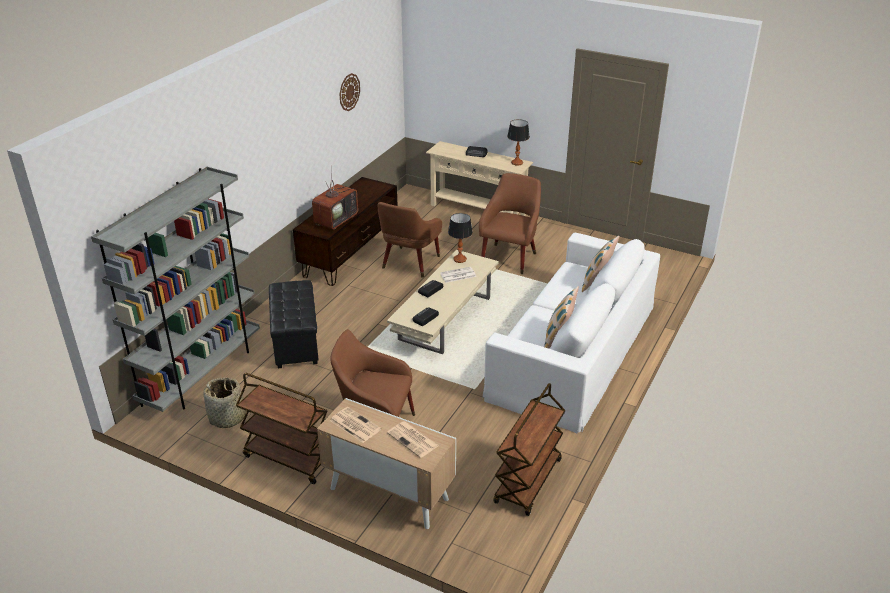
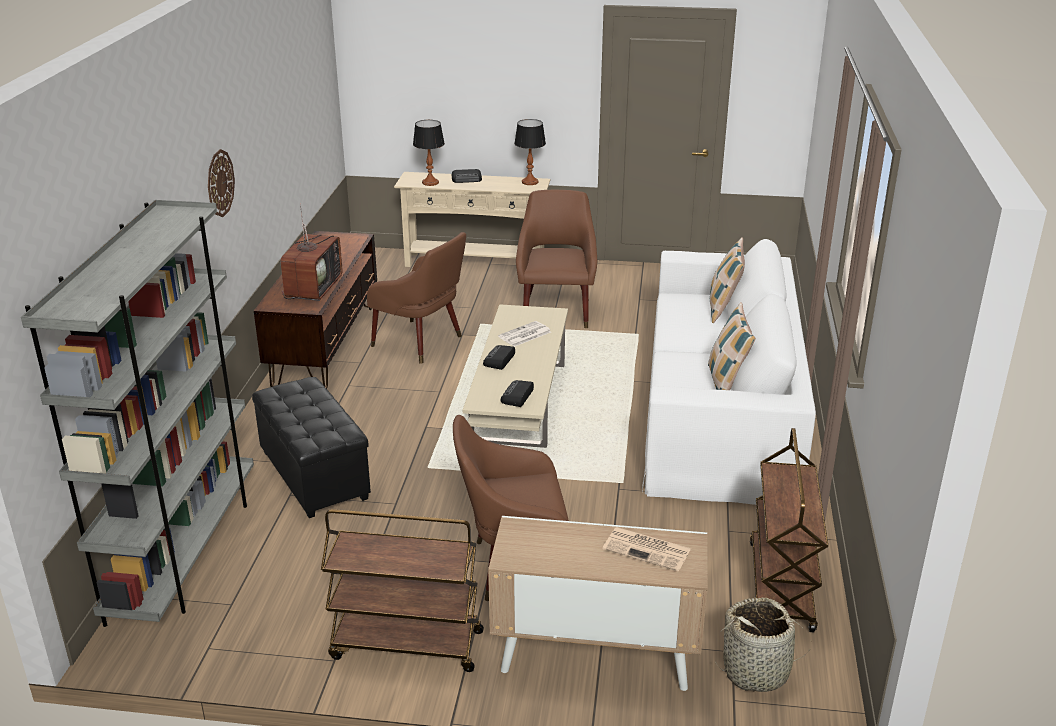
camera: 20 degrees left, 5 degrees down
(228, 417) = (268, 608): basket -> basket (756, 671)
(349, 92) = (291, 98): wall clock -> wall clock (220, 183)
(354, 425) = (544, 550): newspaper -> none
(409, 264) = (422, 343): brown armchair -> brown armchair turned 60 degrees counterclockwise
(459, 259) = (513, 315): table lamp -> table lamp (430, 183)

